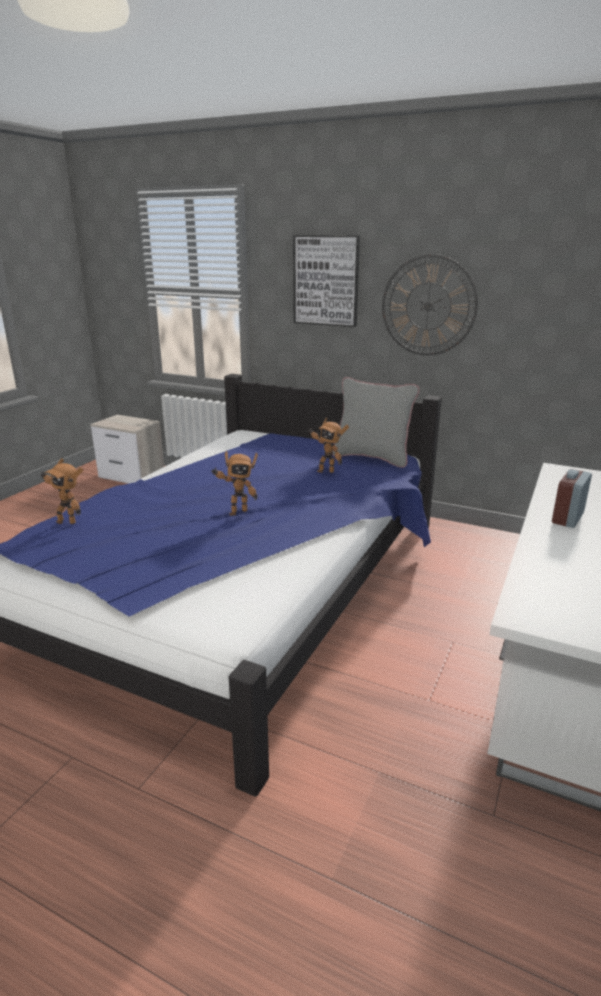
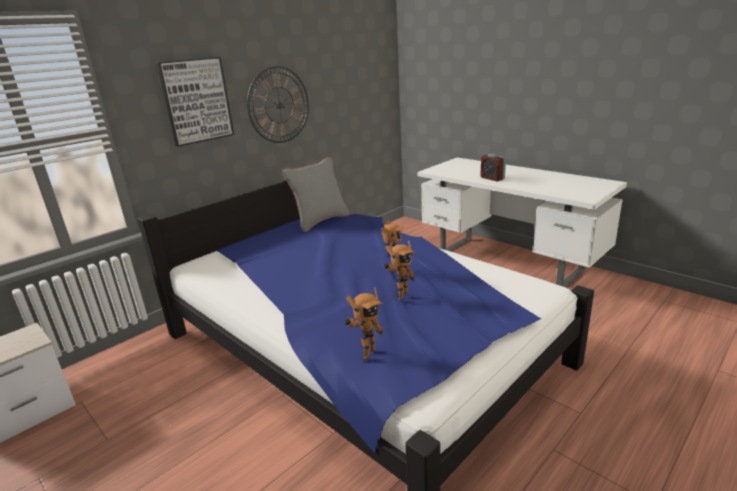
camera: 70 degrees left, 0 degrees up
(326, 471) = (337, 236): toy robot -> toy robot (400, 295)

